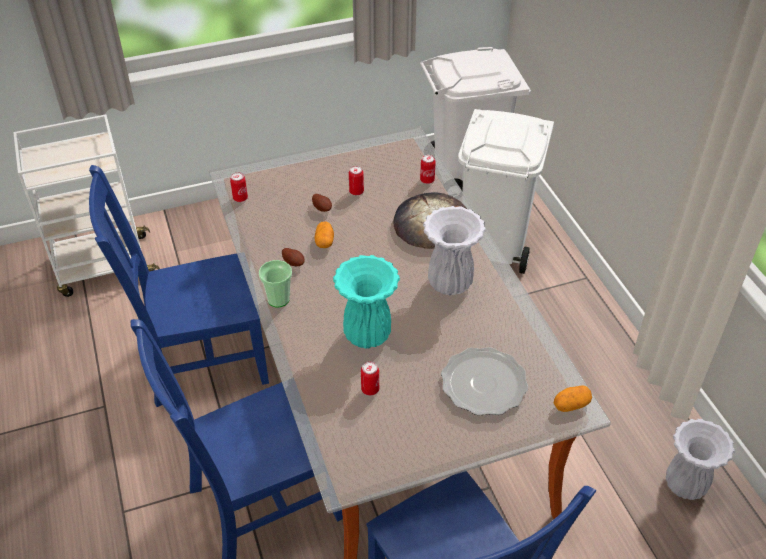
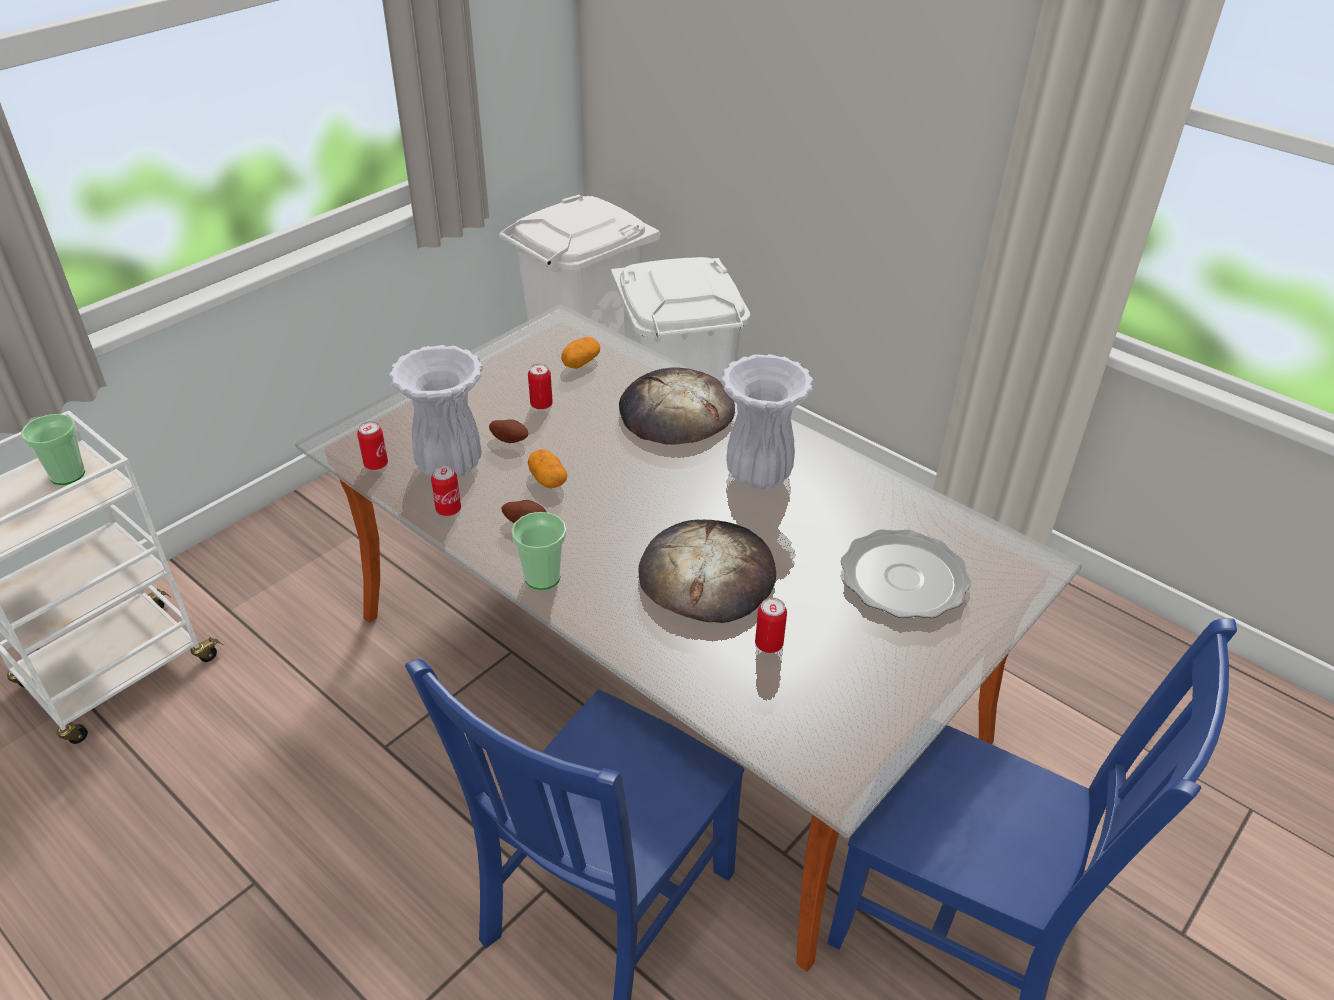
camera: 30 degrees left, 5 degrees down
(92, 151) = (67, 475): none -> cup
(201, 360) = (374, 748): blue chair -> none
(368, 334) = (707, 575): turquoise vase -> bread
(427, 180) = (625, 363): can -> can (448, 510)
(571, 405) = (1023, 561): potato -> potato (580, 362)
(685, 486) = (1089, 640): white vase -> white vase (450, 466)

